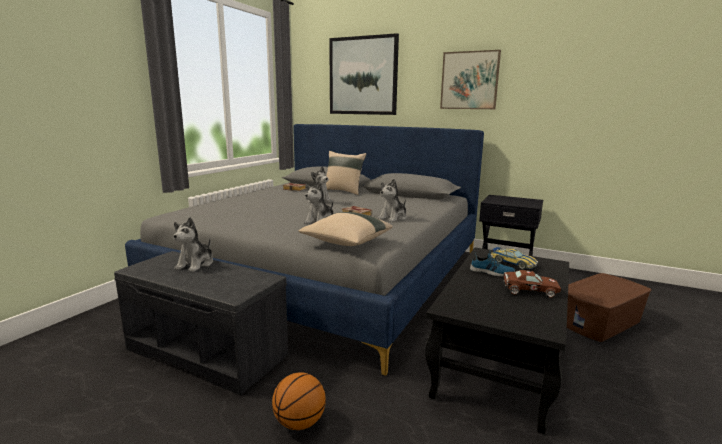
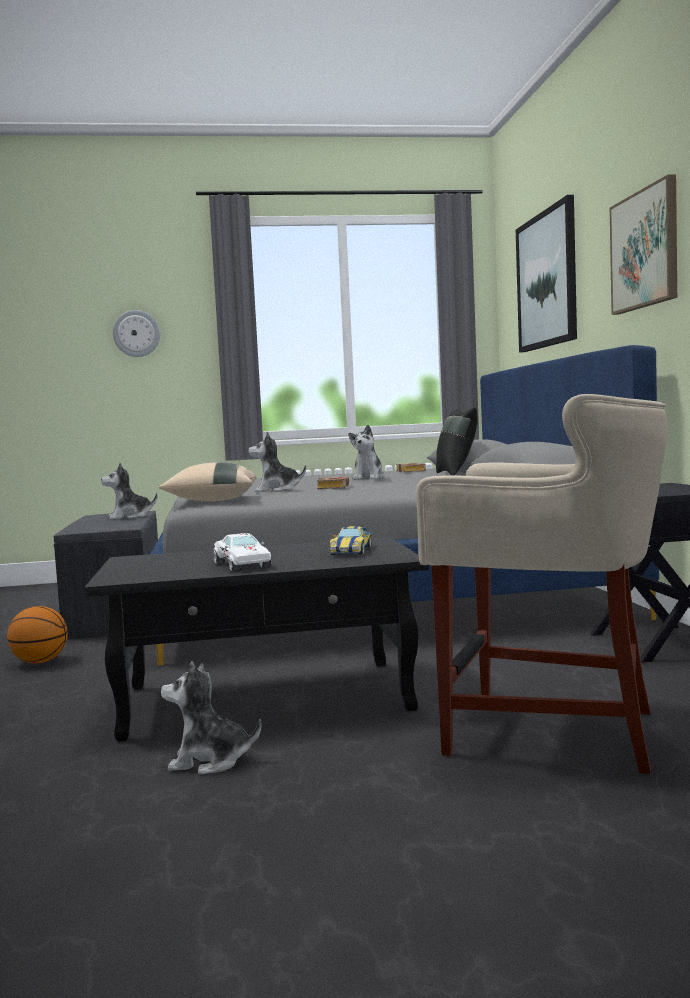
camera: 55 degrees right, 10 degrees down
(64, 72) = (136, 333): none -> wall clock
(343, 191) = (457, 474): beige pillow -> black pillow
(393, 218) = (358, 492): plush toy -> plush toy (210, 761)
(491, 272) = (287, 551): shoe -> none
(527, 290) = (242, 564): brown toy car -> white toy car
(600, 322) = (548, 730): brown storage box -> beige stool

